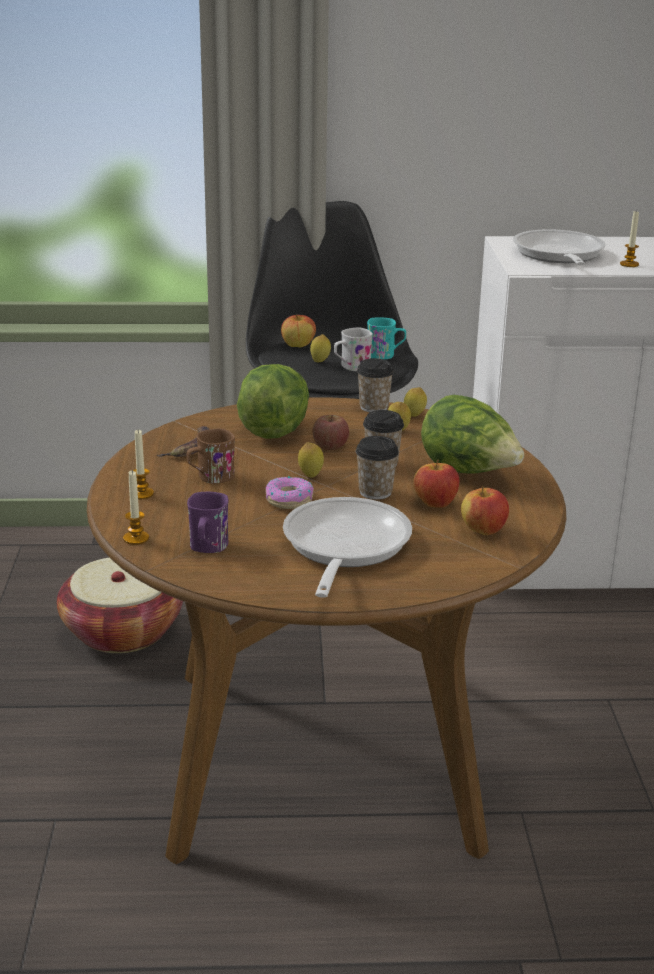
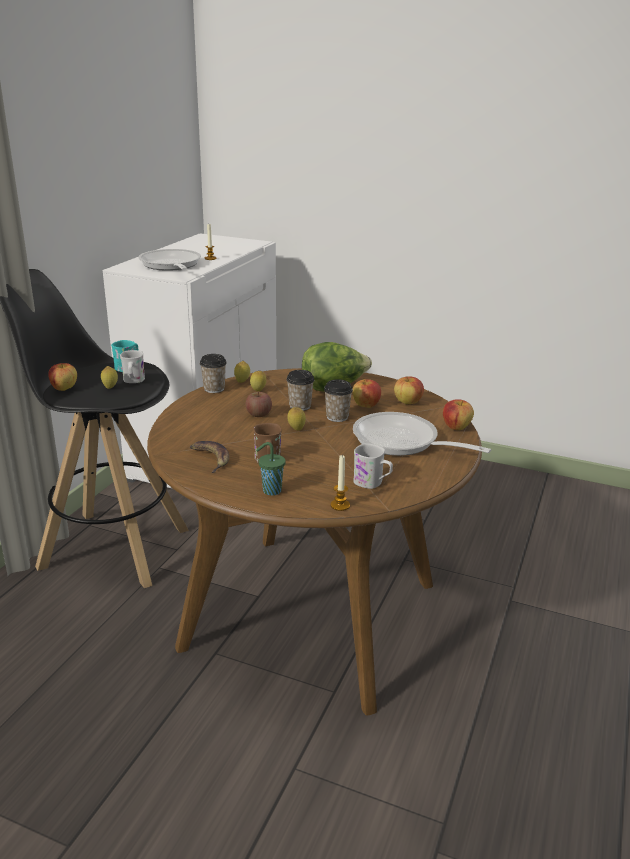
camera: 65 degrees left, 0 degrees up
(123, 631) = (84, 670): basket -> none
(141, 494) = (270, 491): candle -> green cup
(207, 548) = (372, 483): purple mug -> white mug
(274, 428) = (211, 425): lettuce -> none
(288, 500) = (325, 443): donut -> none
(437, 580) = (456, 427): none -> apple
(558, 255) = (171, 265): frying pan -> frying pan turned 45 degrees clockwise

